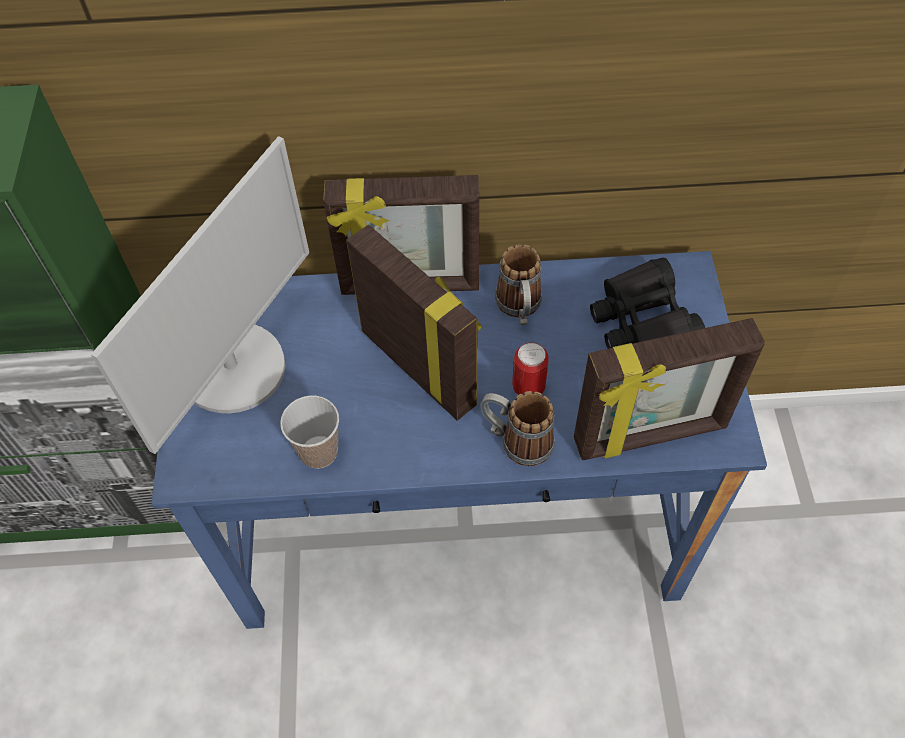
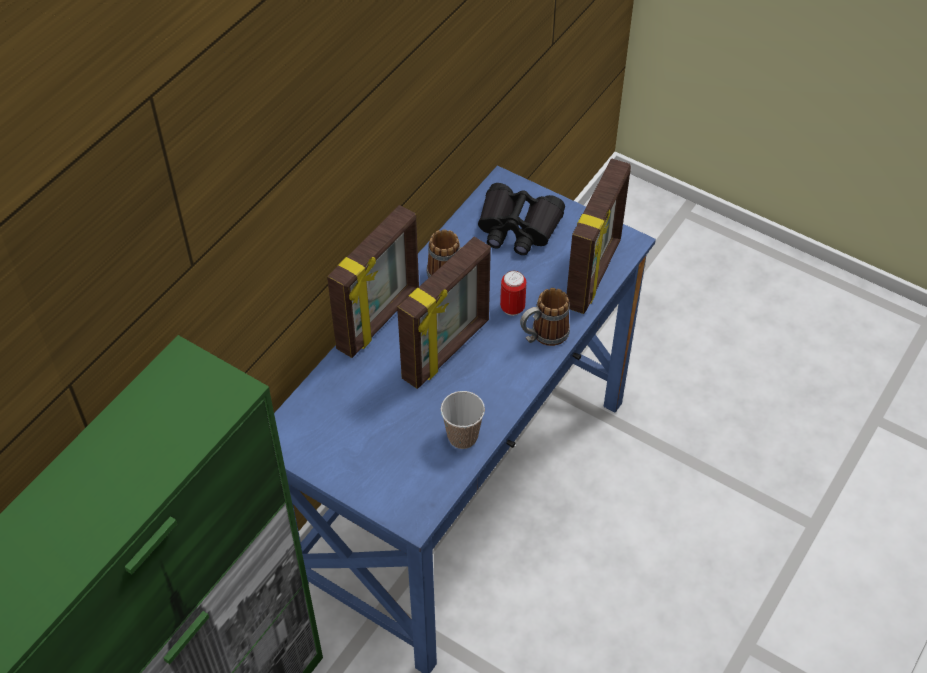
camera: 55 degrees left, 5 degrees down
(234, 368) = (353, 448): monitor -> none
(420, 367) = (447, 350): picture frame -> picture frame turned 135 degrees clockwise

